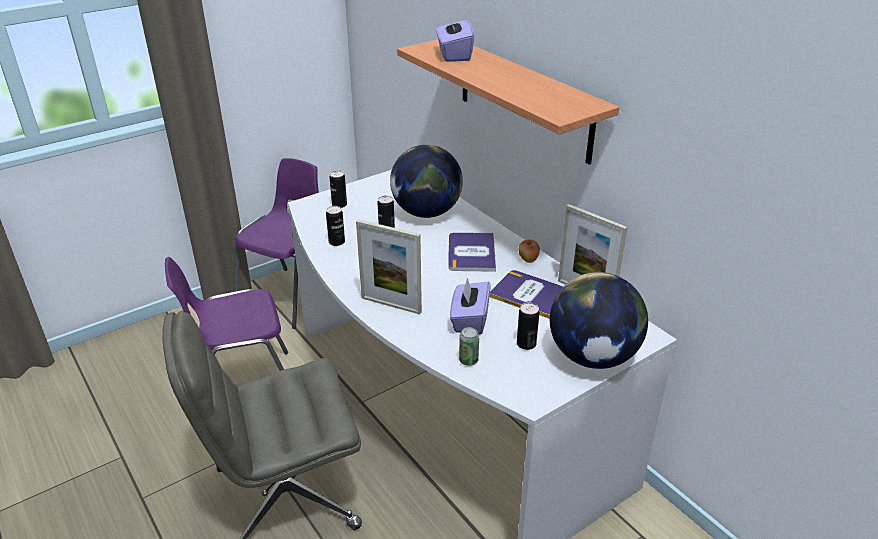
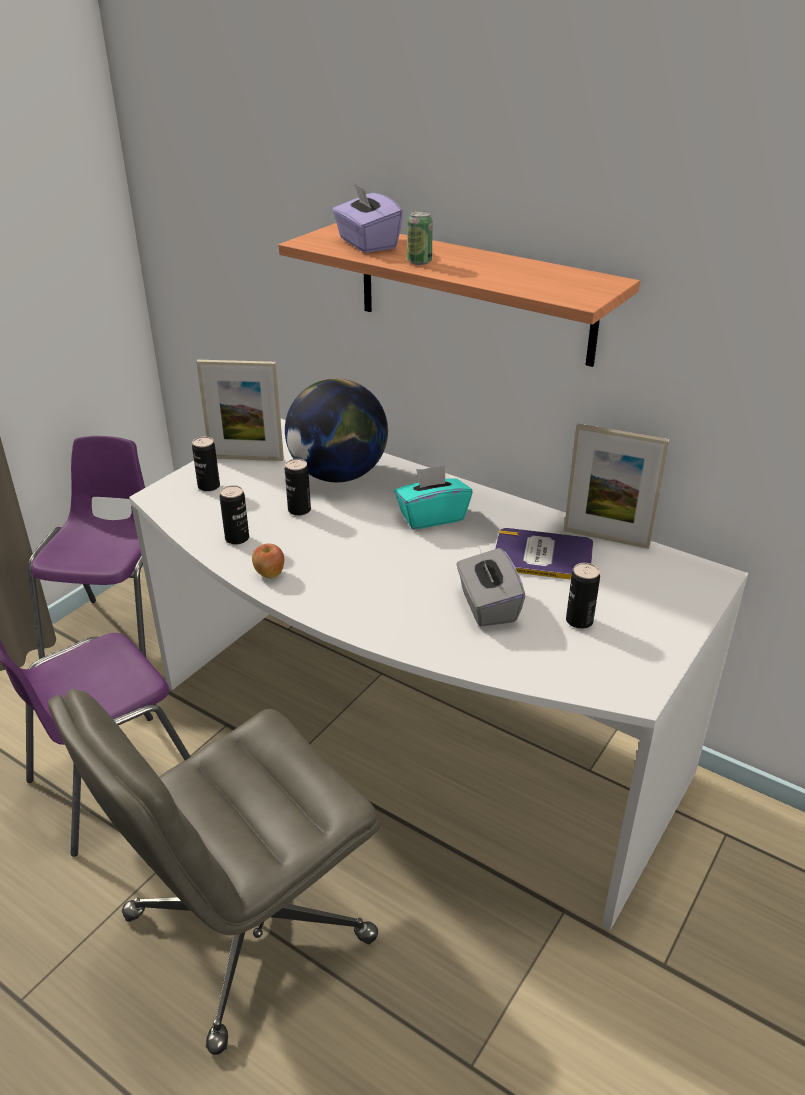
camera: 20 degrees left, 0 degrees up
(391, 305) = (369, 609): picture frame -> picture frame (246, 458)
(468, 360) = (521, 661): can -> can (419, 262)
(469, 320) = (487, 606): purple tissue box -> grey tissue box
(471, 253) = (432, 517): book -> turquoise tissue box
(528, 260) = (509, 511): apple -> apple (269, 574)
(592, 356) = (669, 618): globe -> none

